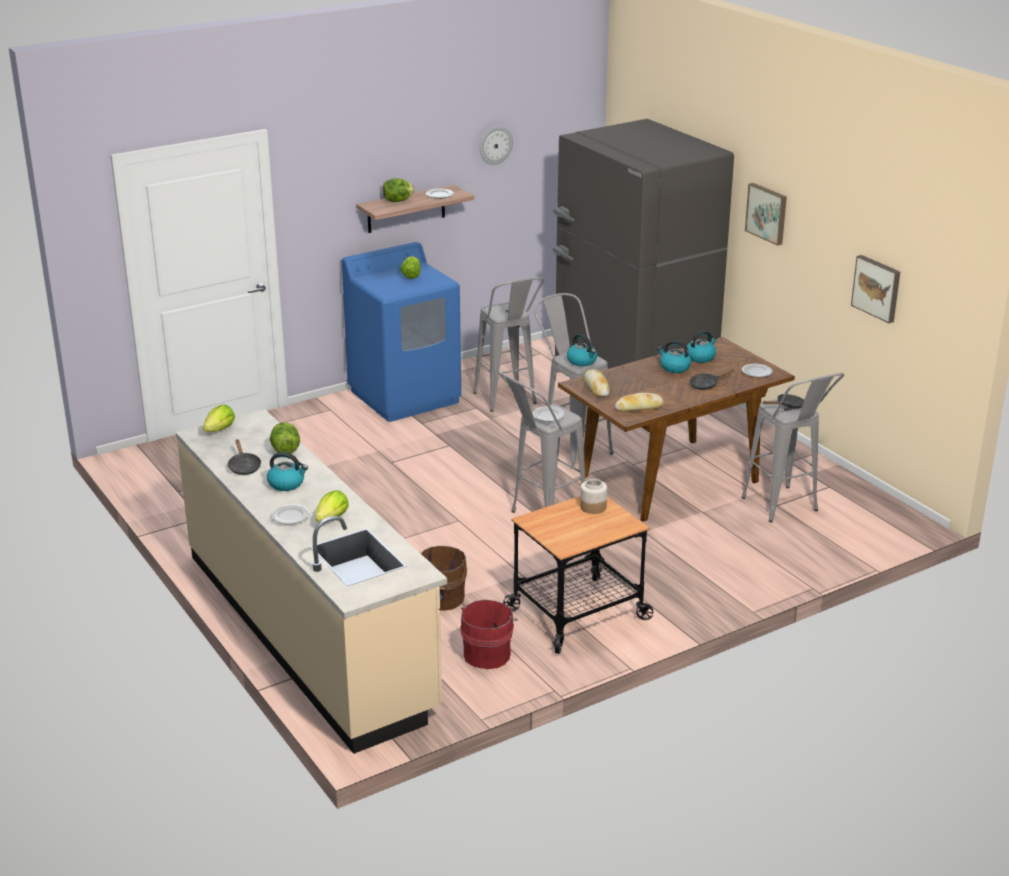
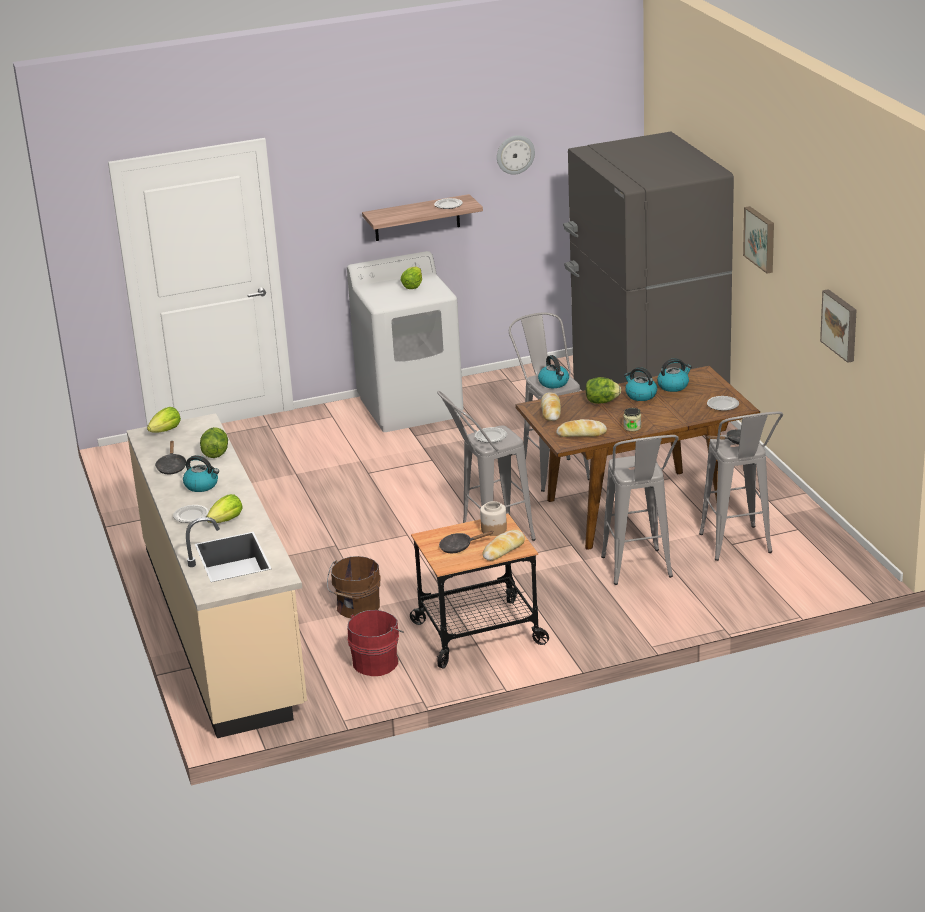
camera: 15 degrees right, 0 degrees up
(397, 201) = (403, 210): lettuce -> lettuce (602, 402)
(405, 396) = (411, 407): blue washing machine -> white washing machine
(508, 402) = (511, 420): grey stool -> grey stool (639, 573)
(614, 527) = (503, 550): none -> bread
(684, 398) = (632, 427): none -> jar
(706, 385) = (662, 415): black frying pan -> black frying pan (459, 547)

